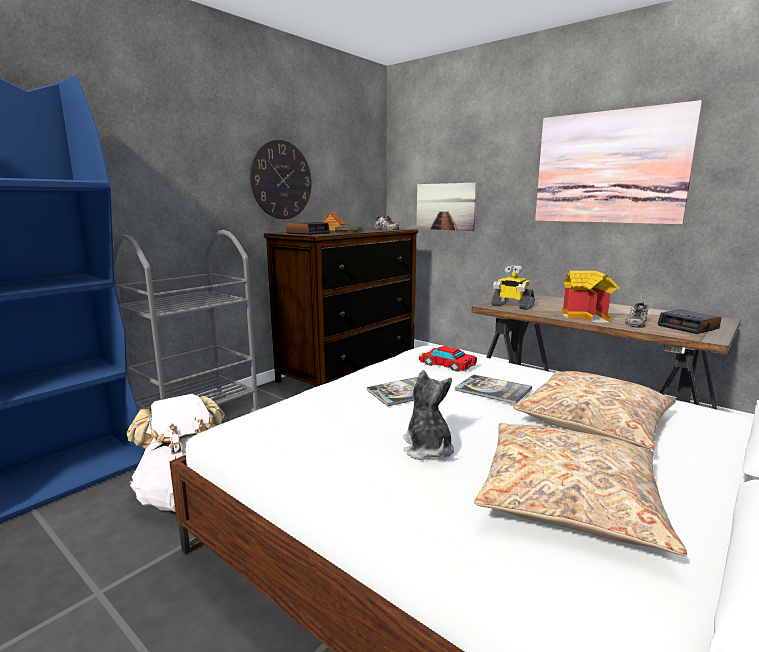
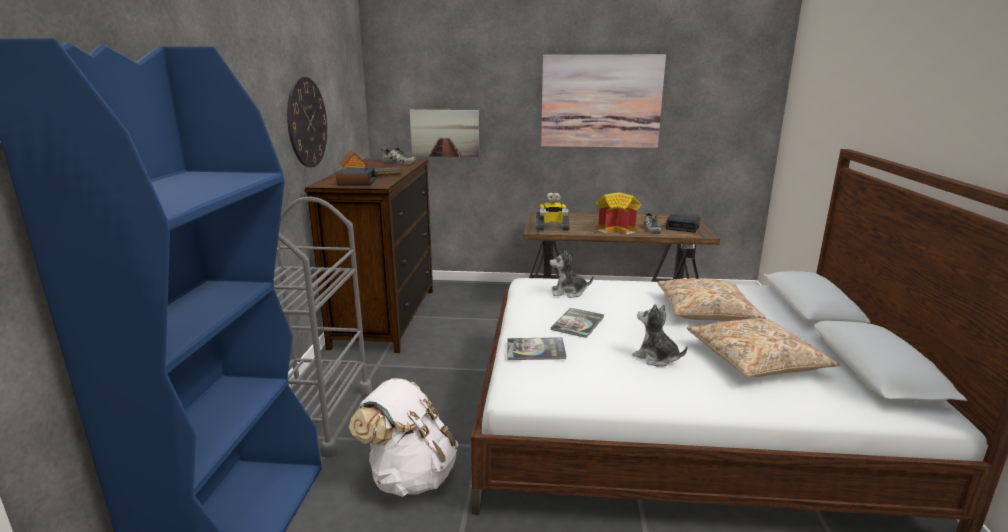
camera: 35 degrees left, 5 degrees up
(447, 364) = (568, 292): toy car -> plush toy
(493, 390) = (628, 305): book -> book (535, 350)

